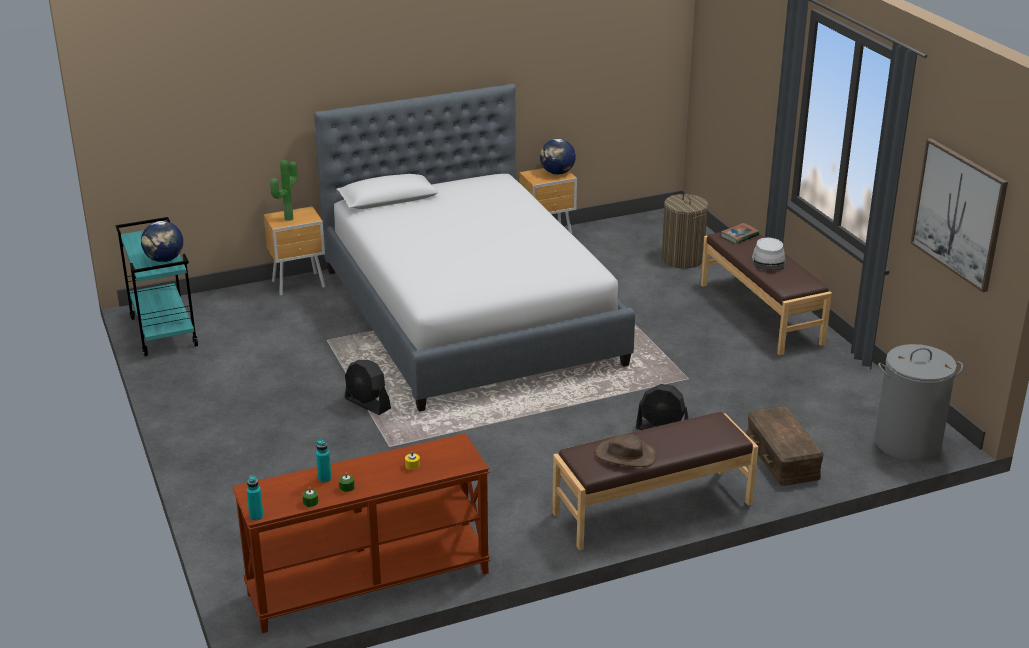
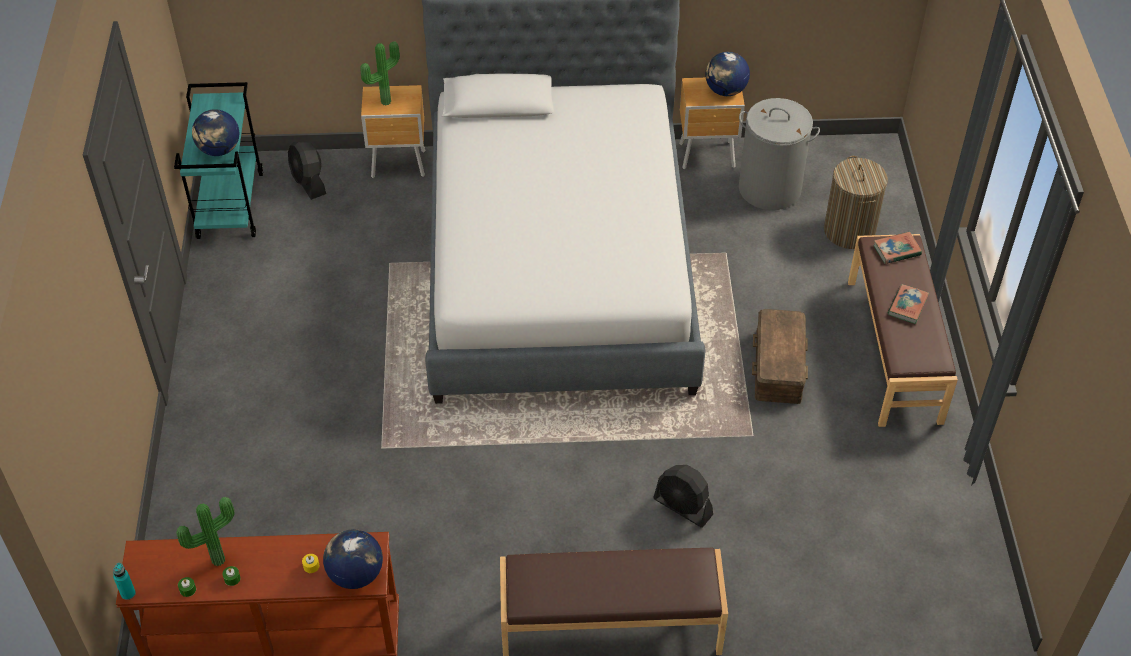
camera: 20 degrees right, 20 degrees up
(324, 478) = (217, 558): turquoise bottle -> potted plant
(367, 404) = (388, 376): black fan -> black fan (309, 182)
(454, 462) = (355, 574): none -> globe
(625, 455) = (571, 586): brown hat -> none
(769, 261) = (907, 306): grey hat -> book
(781, 457) = (793, 592): brown storage box -> brown storage box (777, 365)
(907, 443) = (952, 615): grey laundry basket -> grey laundry basket (770, 188)
(959, 213) = (1073, 403): picture -> none

